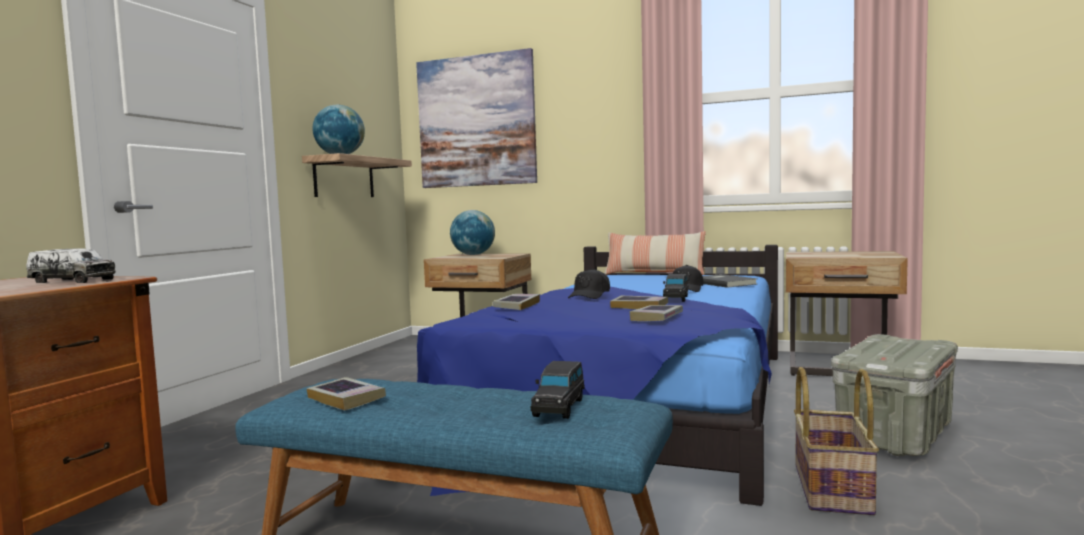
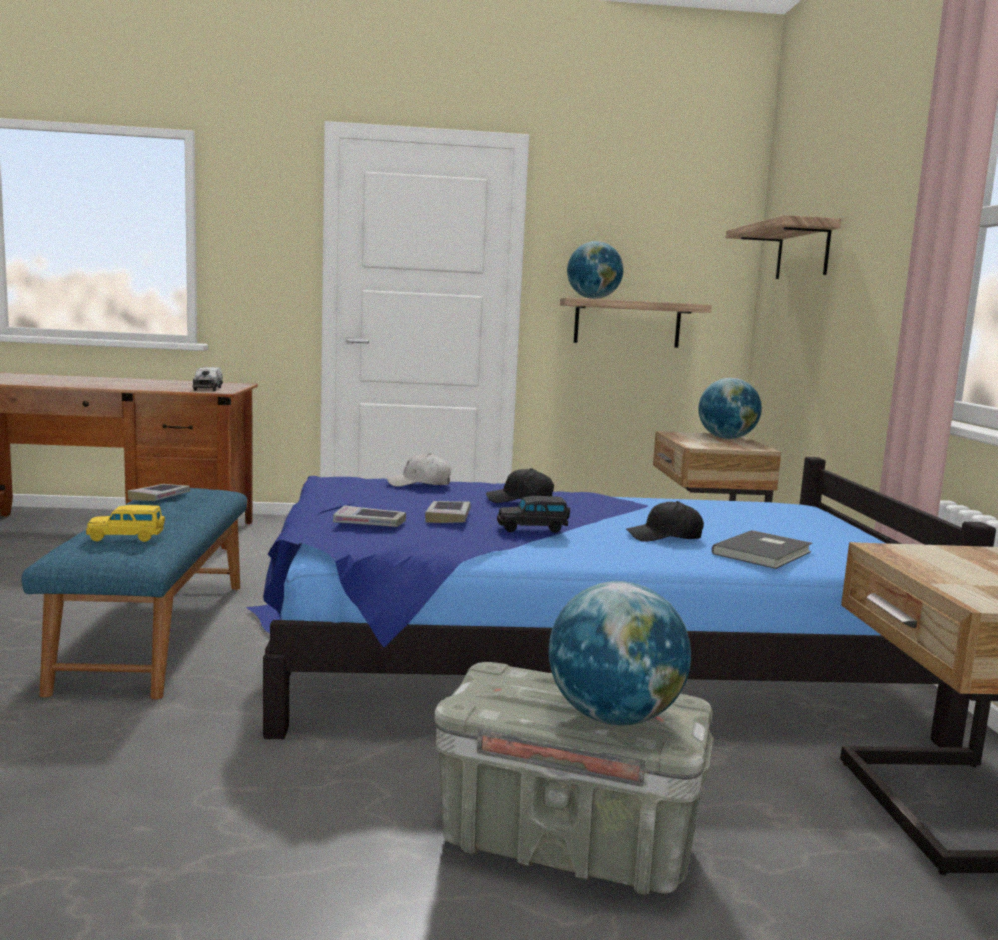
camera: 65 degrees right, 5 degrees up
(476, 121) = (802, 251): picture -> shelf
(516, 306) = (419, 484): book -> white cap
(559, 407) = (127, 538): black toy car -> yellow toy car
(654, 274) = (843, 523): pillow -> none
(830, 489) = (322, 778): basket -> none
(915, 344) = (614, 717): none -> globe

